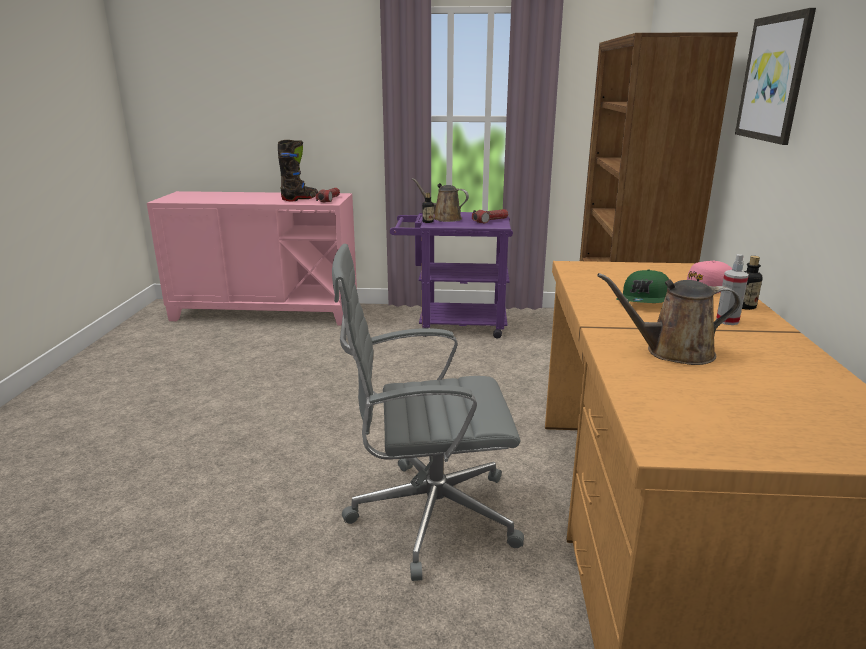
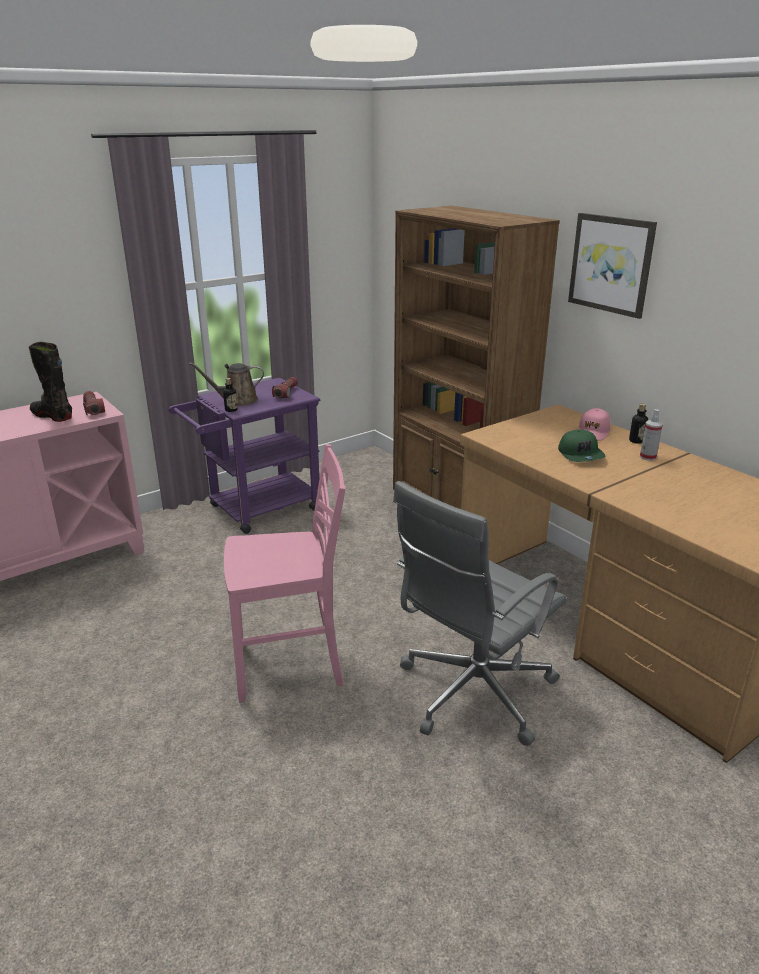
camera: 40 degrees left, 5 degrees up
(300, 199) = (52, 416): black boot -> black boot turned 60 degrees counterclockwise
(327, 428) = (290, 666): none -> pink chair
(673, 352) = (665, 495): brown watering can -> none

